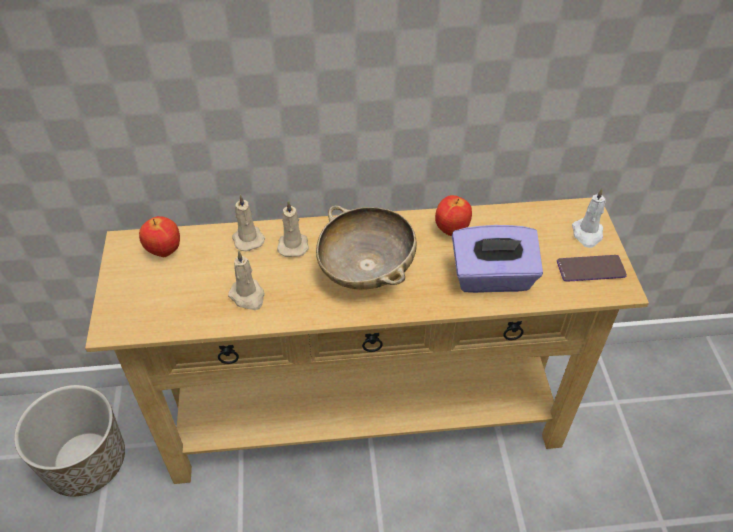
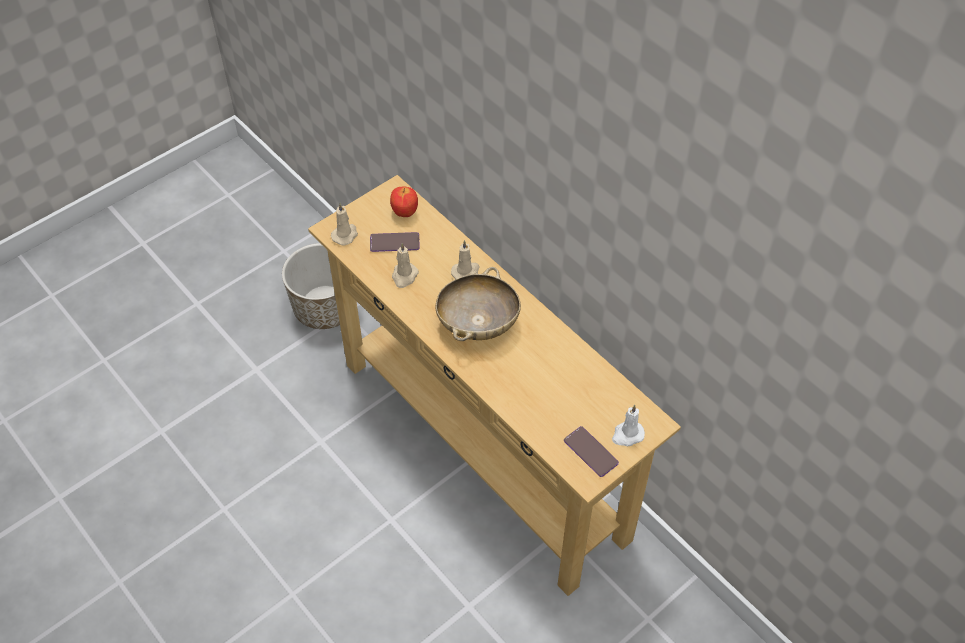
camera: 55 degrees right, 5 degrees up
(194, 280) = (394, 243): none -> phone
(247, 238) = (450, 245): beige candle -> beige candle (345, 235)
(451, 230) = (557, 350): apple -> none
(492, 278) = (530, 397): purple tissue box -> none

